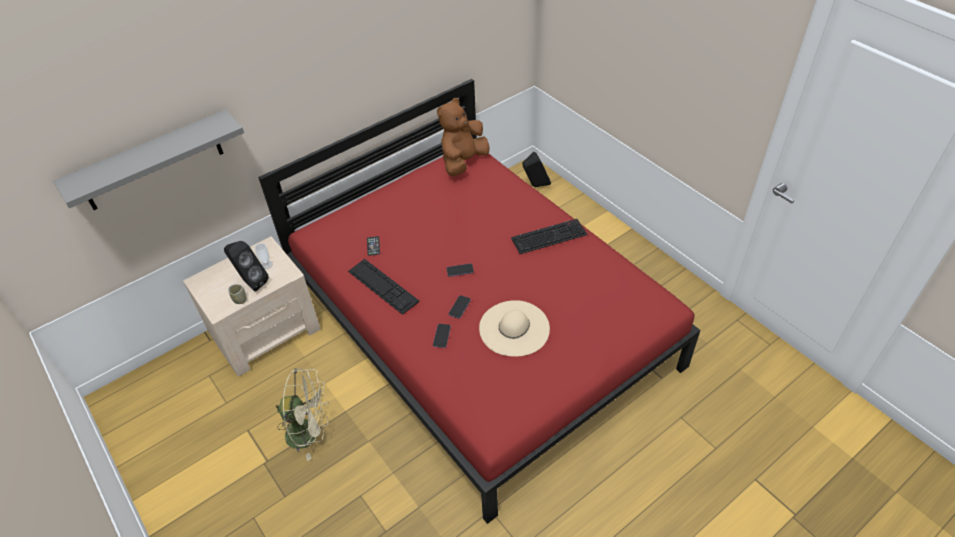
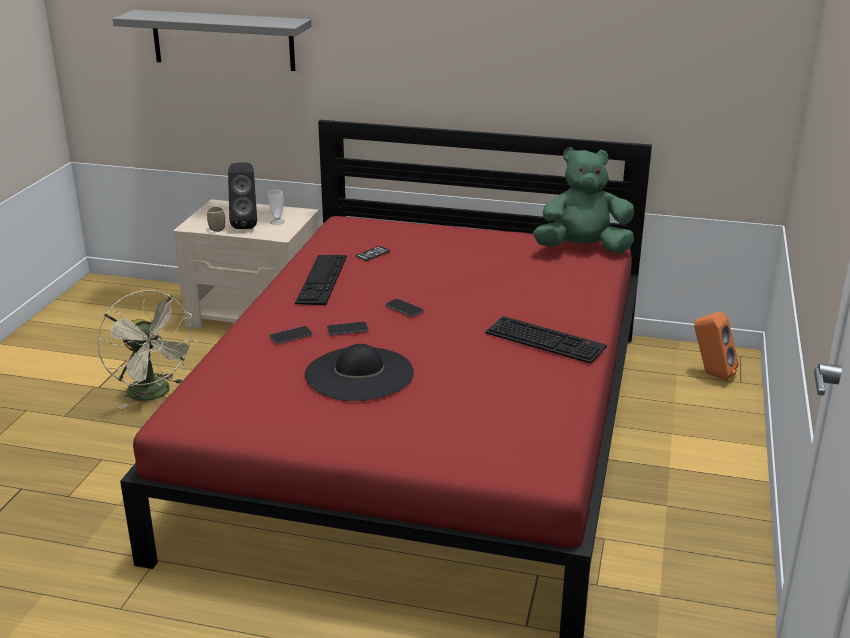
camera: 50 degrees right, 20 degrees down
(463, 162) = (582, 249): brown plush toy -> green plush toy
(514, 328) = (359, 374): beige hat -> black hat
(535, 186) = (711, 374): black speaker -> orange speaker

